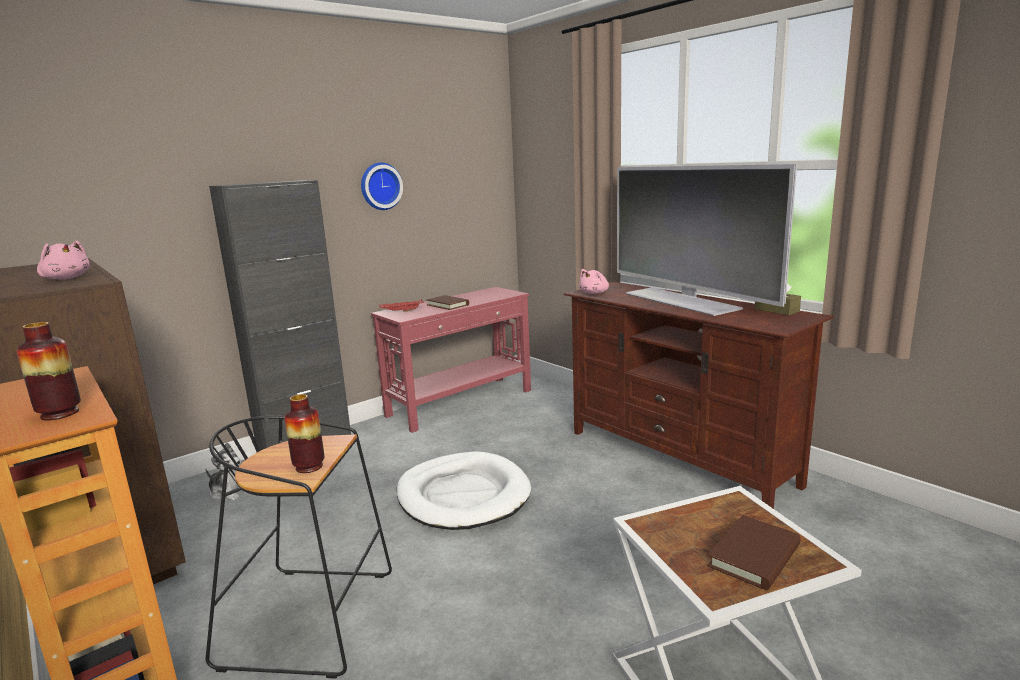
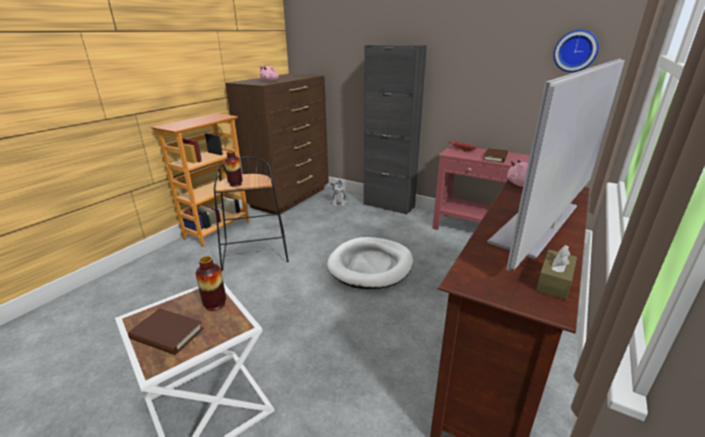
camera: 70 degrees right, 10 degrees up
(60, 414) = (183, 125): vase -> vase (215, 304)
(380, 186) = (484, 54): wall clock -> wall clock (575, 51)

